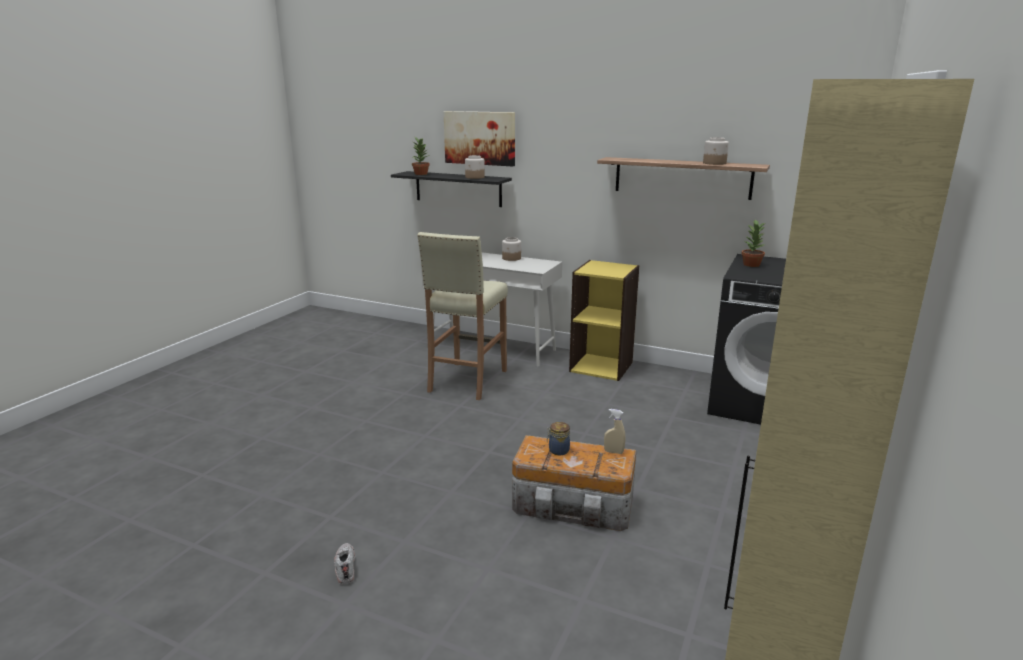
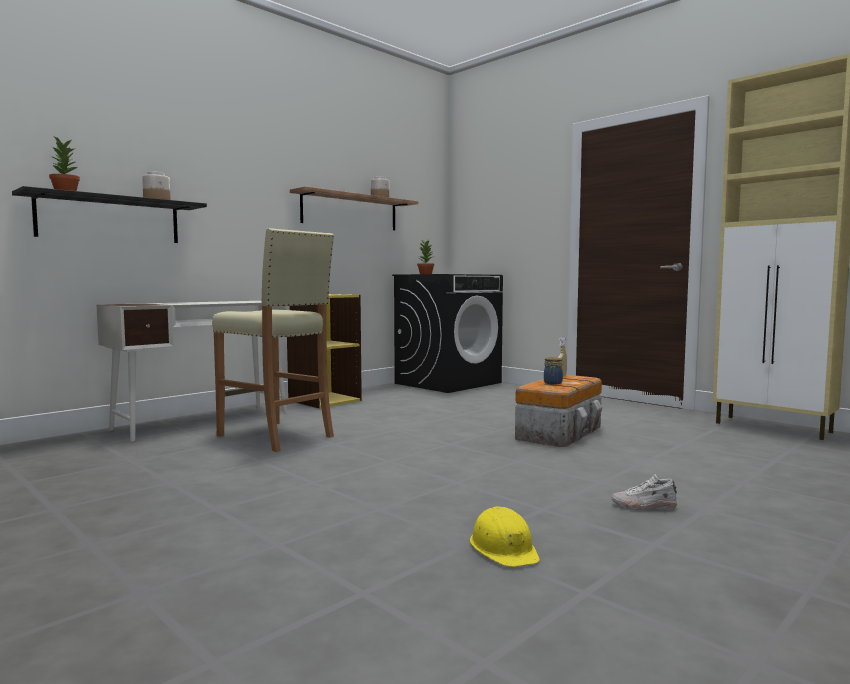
camera: 70 degrees left, 15 degrees down
(256, 509) = (504, 548): none -> yellow hard hat
(480, 138) = (143, 154): picture -> none
(511, 258) = (211, 301): jar -> none

